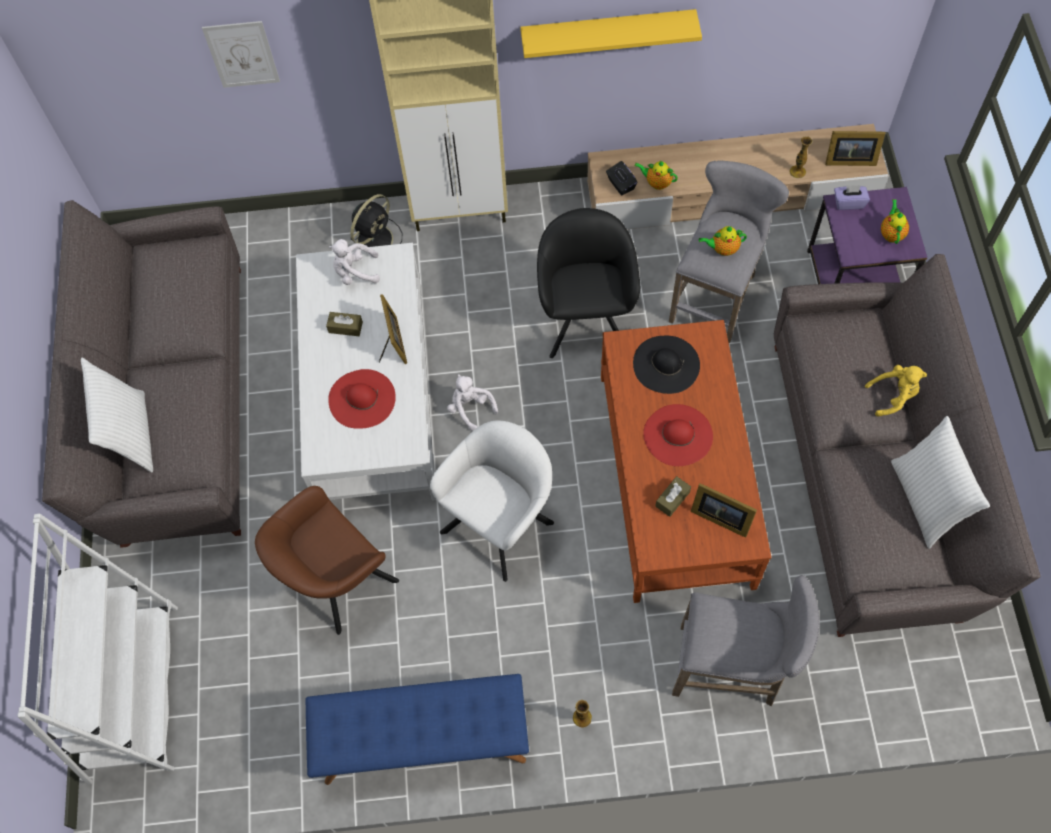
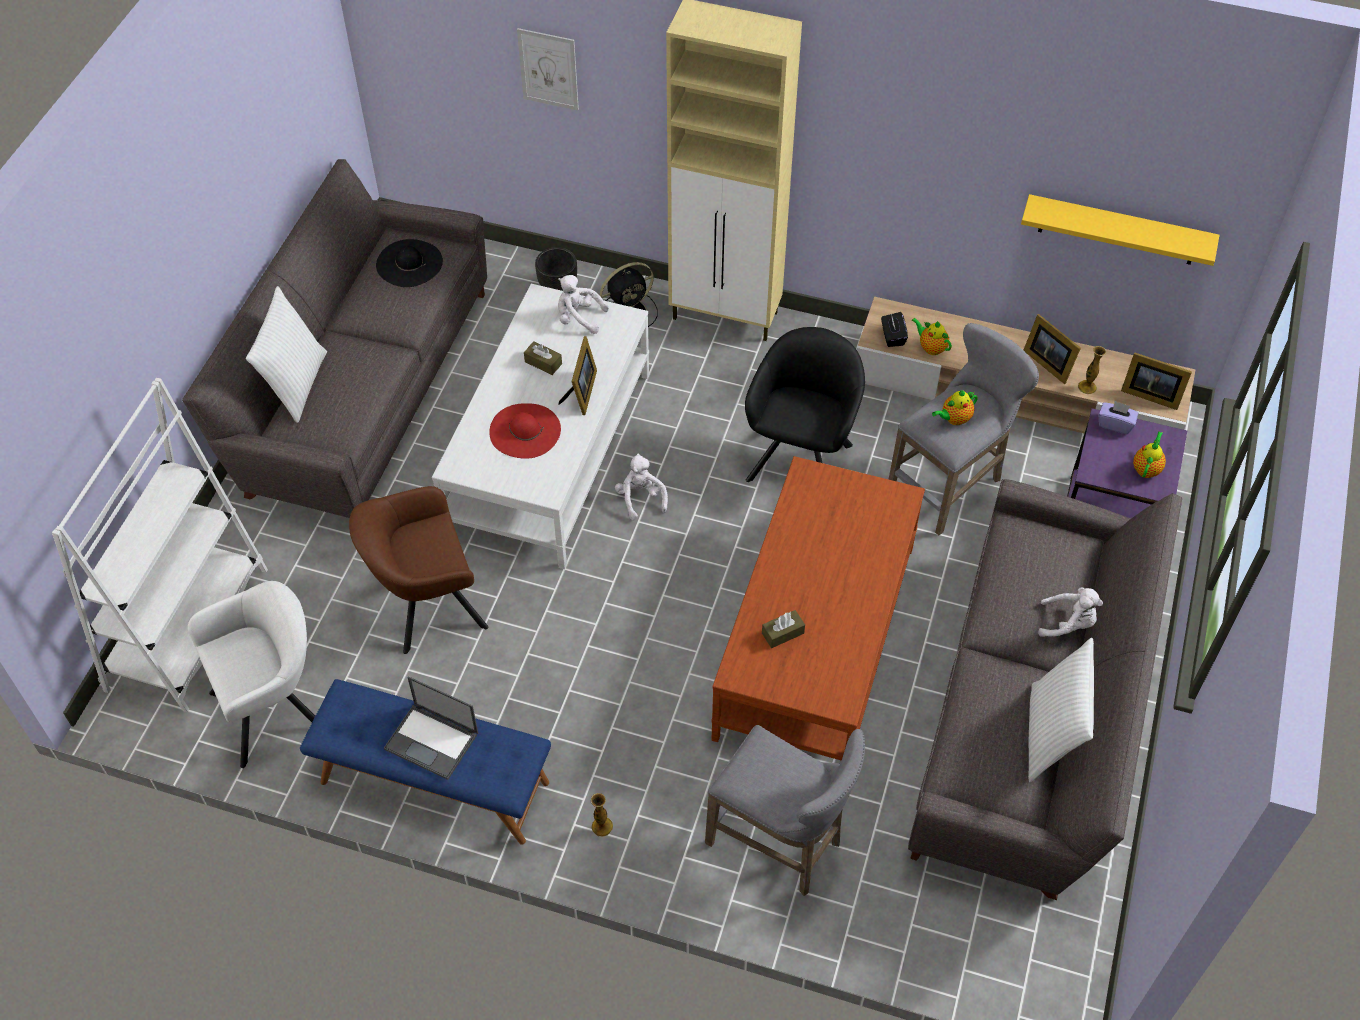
camera: 20 degrees right, 10 degrees down
(303, 239) = (558, 288): none -> black planter
(423, 720) = (432, 741): none -> laptop
(501, 522) = (616, 614): white armchair -> white armchair (275, 708)
(607, 33) = (913, 163): yellow shelf -> yellow shelf (1118, 230)
(666, 364) = (842, 508): black hat -> black hat (409, 263)
(678, 435) = (820, 577): red hat -> none
(719, 516) = (823, 667): picture frame -> picture frame (1048, 362)
(722, 249) = (954, 419): teapot -> teapot turned 45 degrees counterclockwise
(893, 396) = (1068, 623): yellow plush toy -> white plush toy

